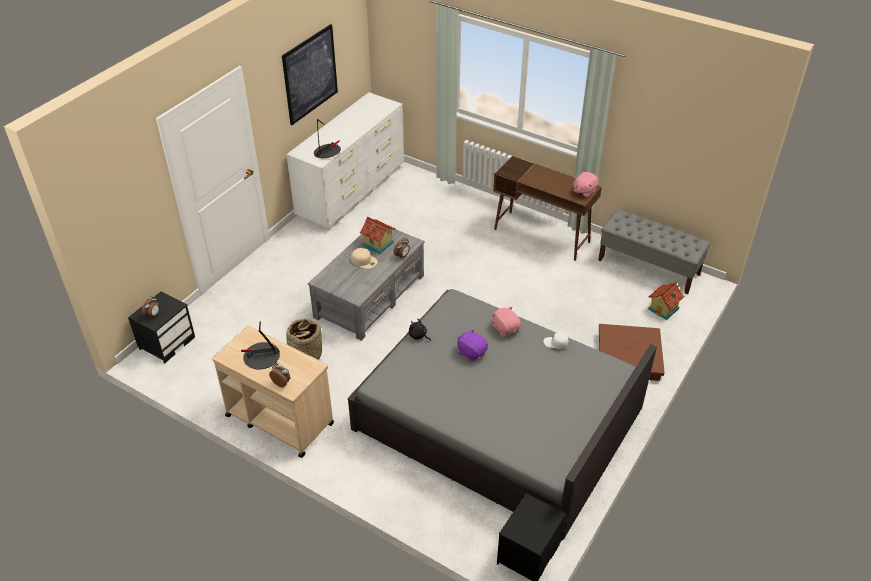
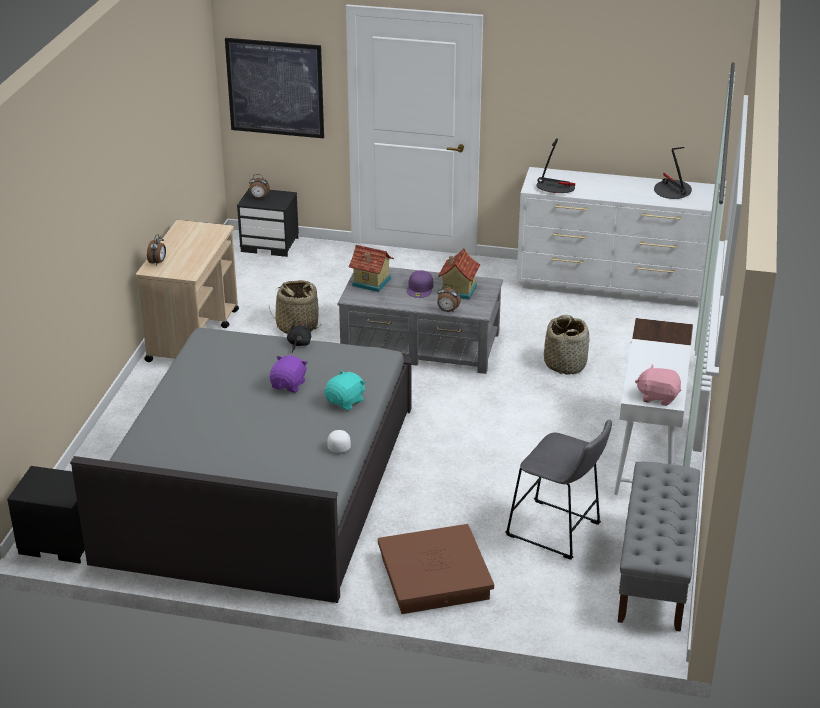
camera: 70 degrees right, 10 degrees down
(261, 357) = (190, 243): table lamp -> table lamp (672, 191)
(310, 74) = (603, 92): picture -> picture (275, 88)
(364, 260) = (420, 288): beige cap -> purple cap
(431, 238) = (565, 364): none -> basket
(505, 328) = (346, 402): pink plush toy -> turquoise plush toy
(542, 235) = (648, 454): brown desk -> white desk
(602, 293) = (557, 532): none -> grey stool
(664, 309) = (563, 600): toy house -> toy house (371, 283)

